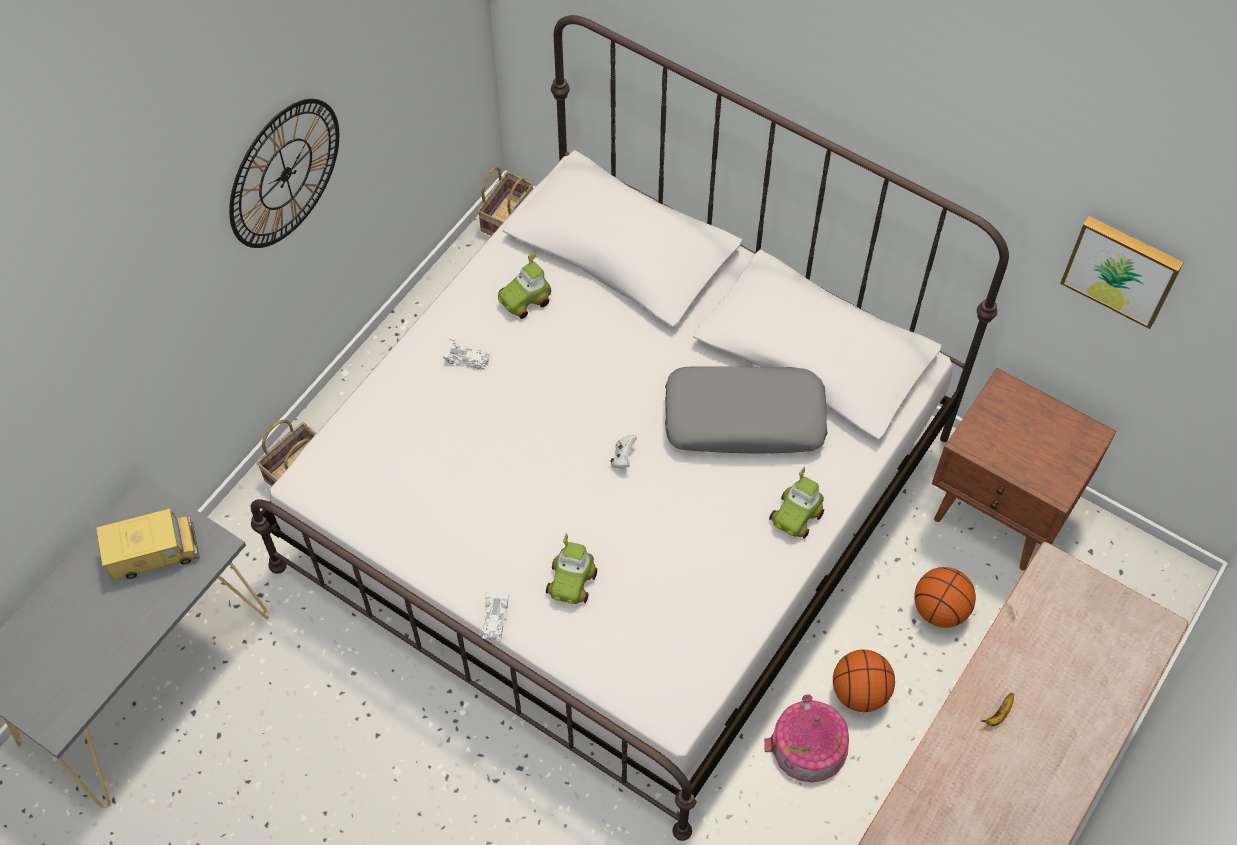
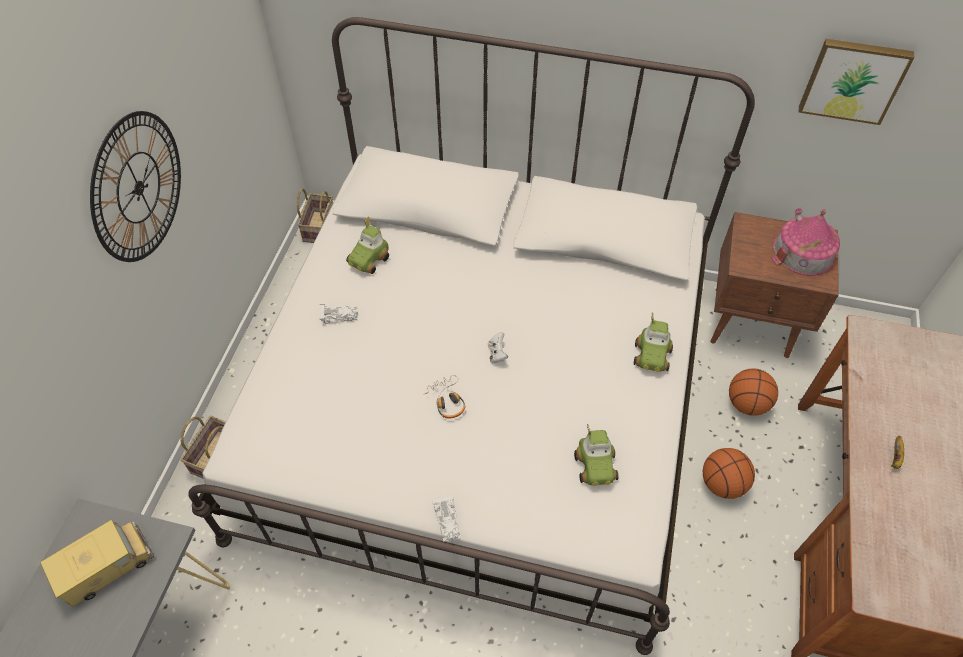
camera: 20 degrees left, 5 degrees down
(546, 493) = (447, 400): none -> headphones
(572, 582) = (499, 466): toy car -> toy car (596, 466)
(744, 418) = (577, 296): grey pillow -> none
(809, 744) = (705, 537): toy house -> toy house (803, 252)

